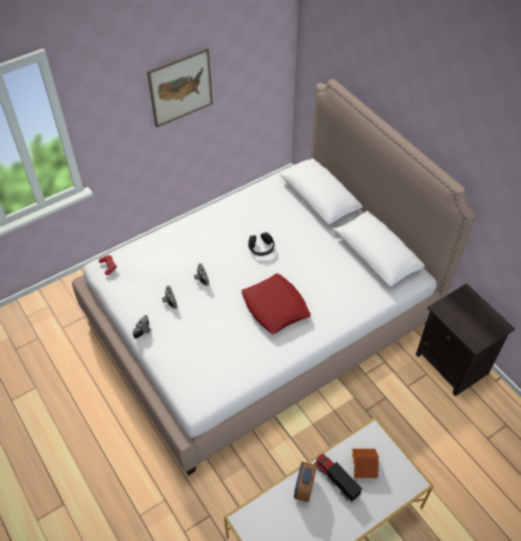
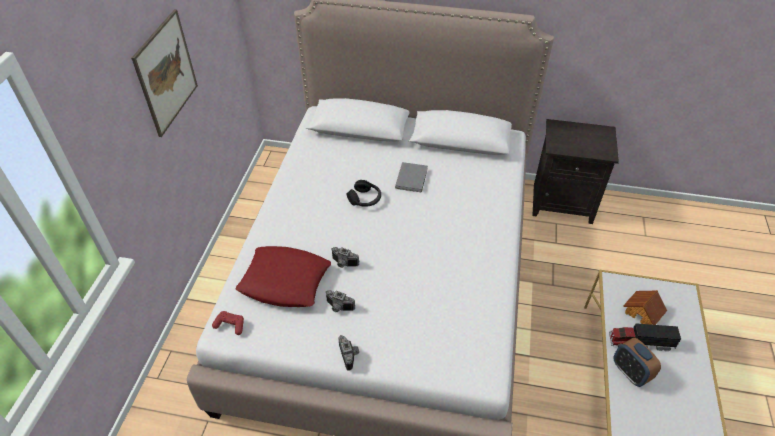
camera: 45 degrees left, 5 degrees down
(275, 307) = (440, 237): red pillow -> red pillow (285, 281)
(308, 256) = (412, 178): none -> grey book

